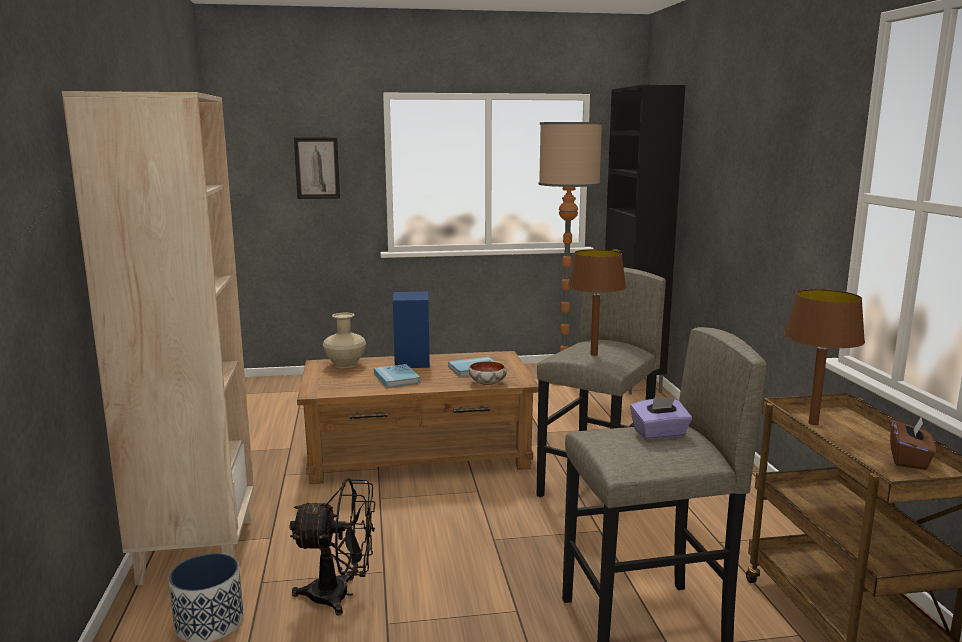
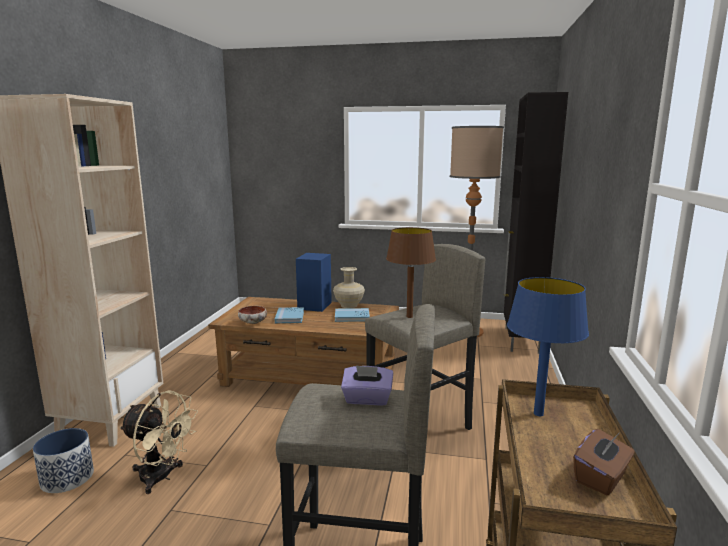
camera: 20 degrees right, 0 degrees up
(317, 168) = (297, 162): picture -> none
(340, 595) = (162, 477): black fan -> beige fan
(345, 365) = (267, 303): beige vase -> beige vase (348, 306)
(488, 383) = (349, 329): bowl -> bowl (253, 323)
(813, 423) = (538, 413): brown table lamp -> blue table lamp

